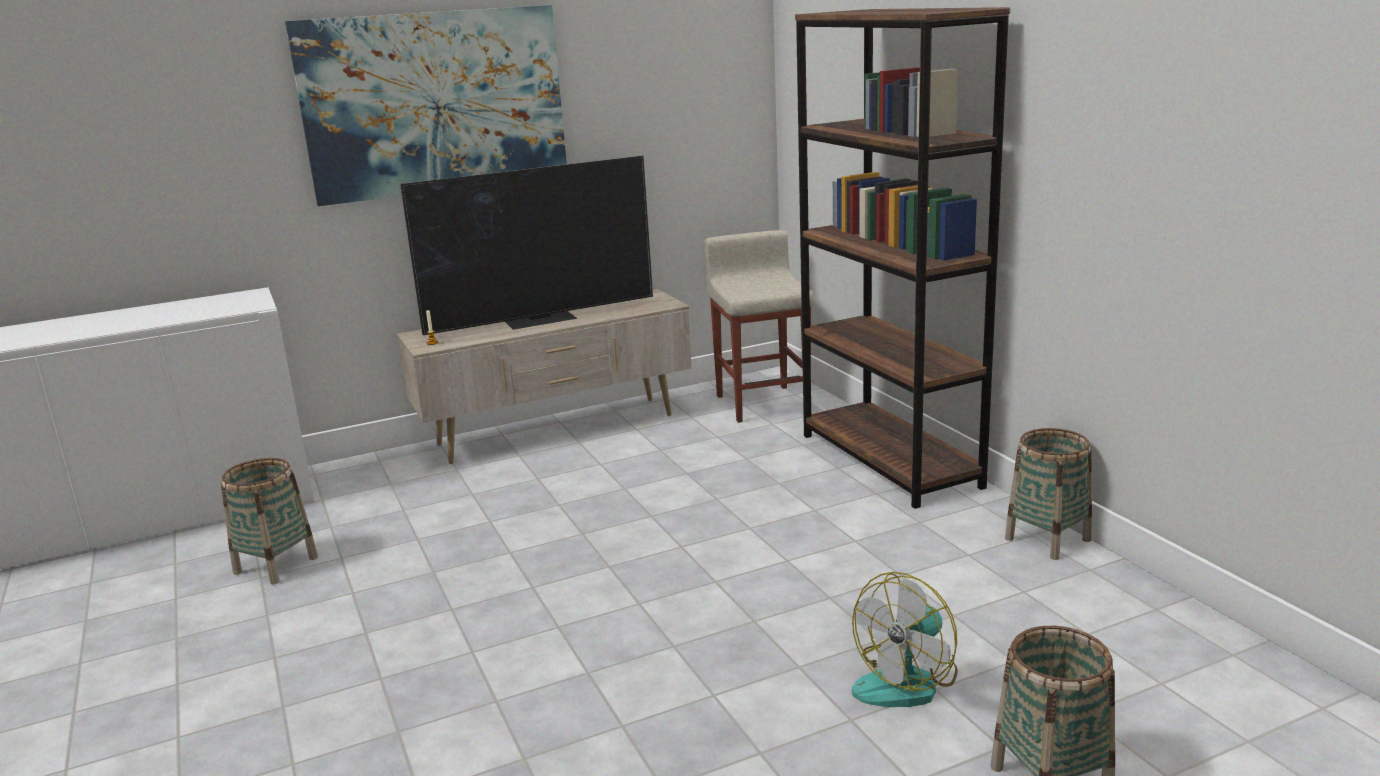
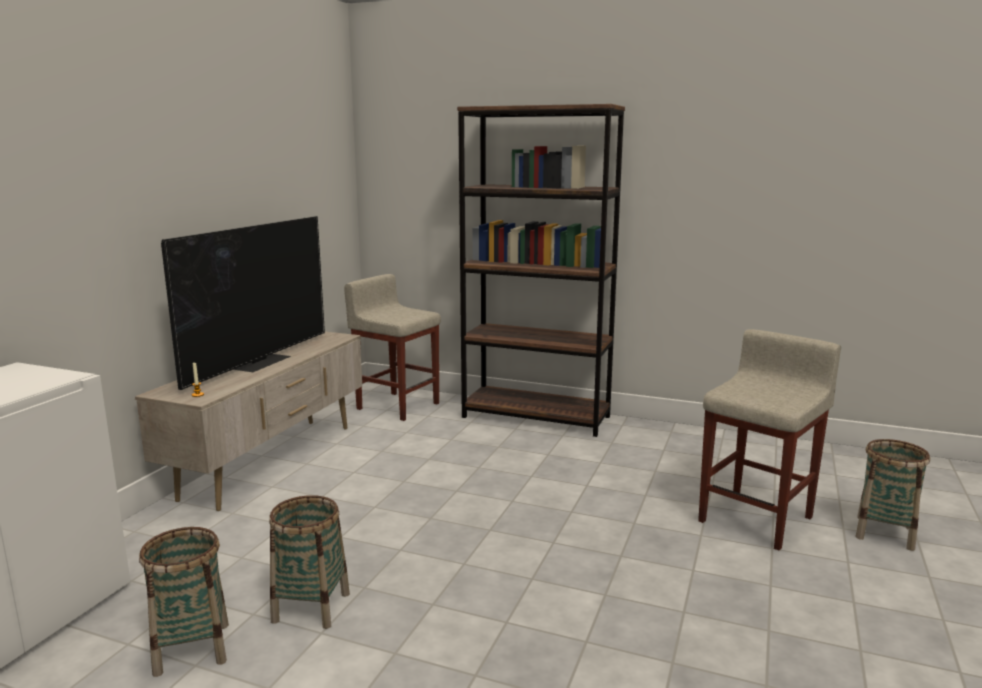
camera: 45 degrees left, 5 degrees down
(435, 103) = (157, 165): picture -> none
(907, 681) = (756, 518): fan -> beige stool
(1047, 539) = (681, 431): basket -> basket (311, 607)

